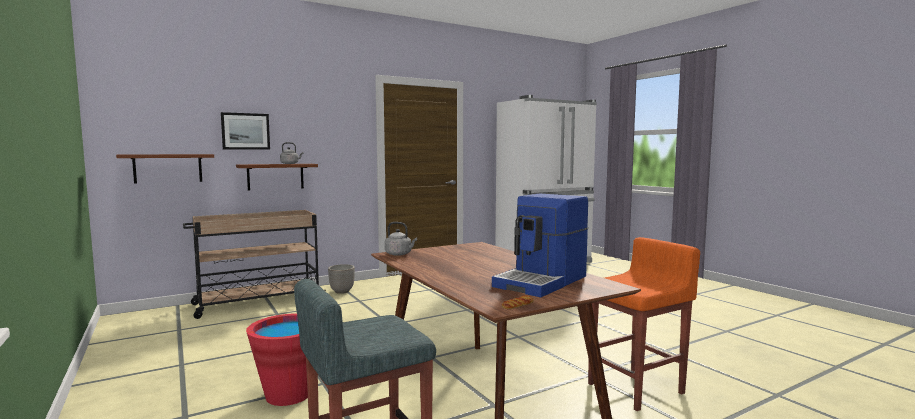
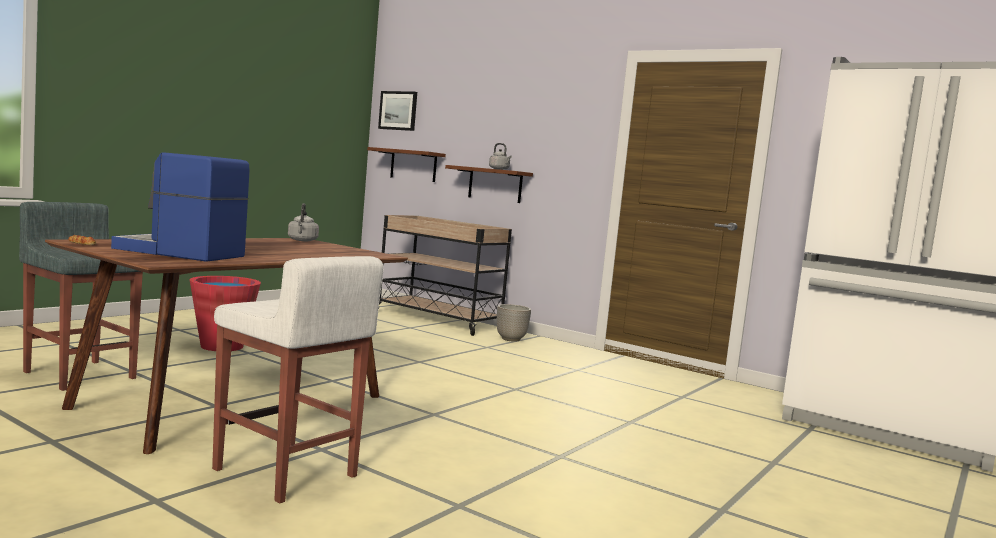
camera: 65 degrees right, 0 degrees up
(245, 131) = (475, 130): picture -> picture (398, 110)
(637, 388) = (286, 473): orange stool -> white stool

